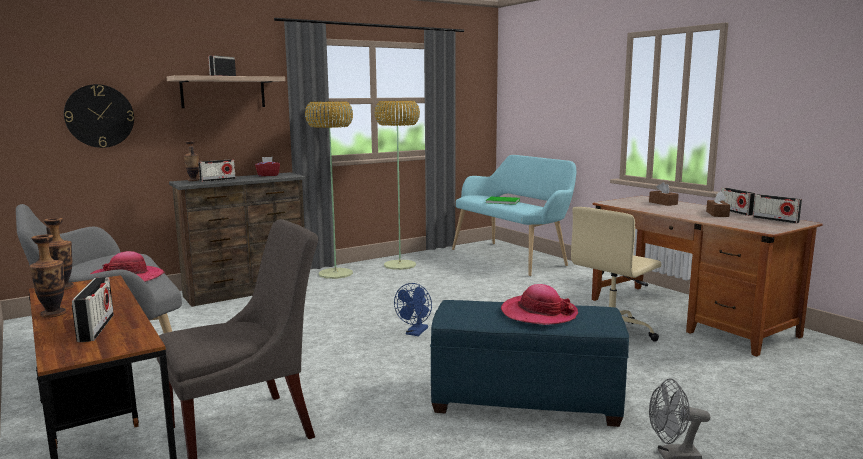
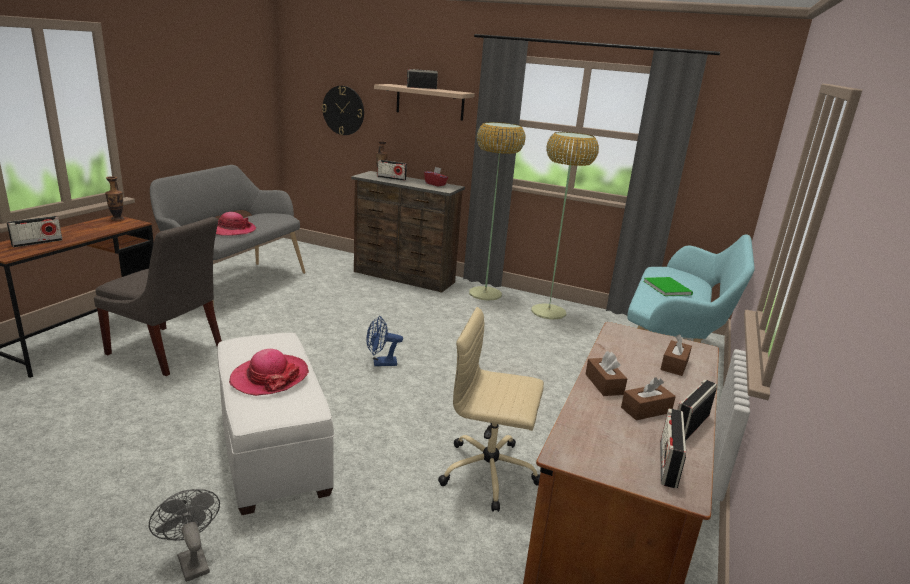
camera: 55 degrees right, 10 degrees up
(53, 314) = (64, 229): vase -> none
(526, 399) = (274, 450): blue ottoman -> white ottoman
(683, 214) = (604, 384): none -> brown tissue box

